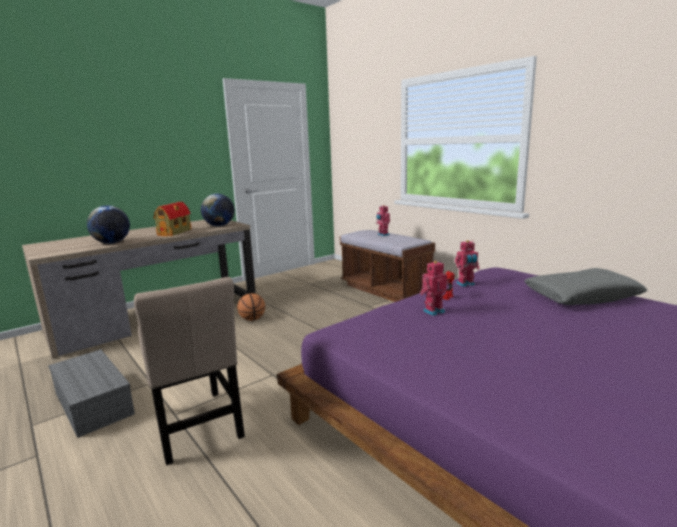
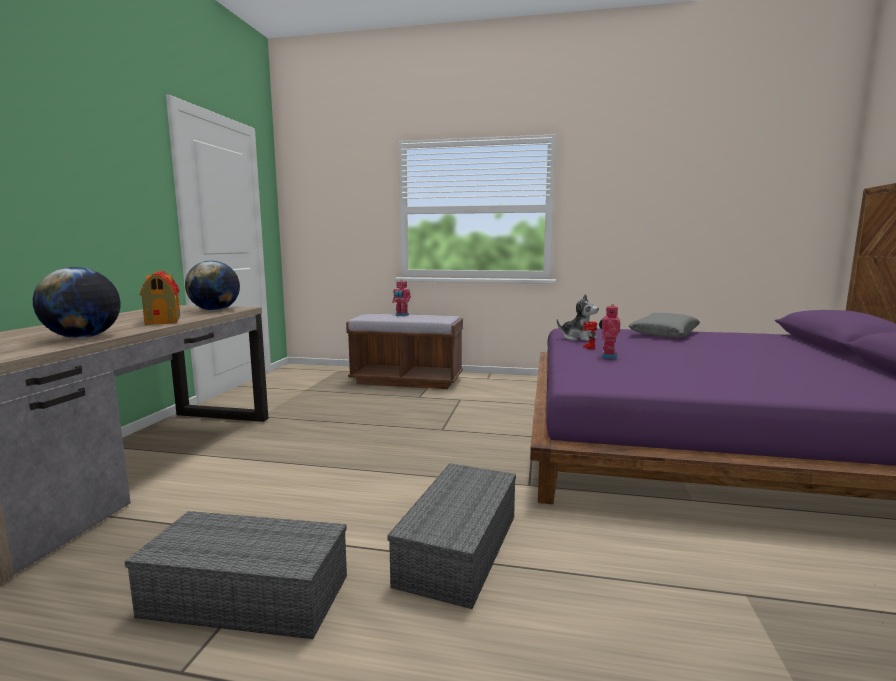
camera: 40 degrees left, 5 degrees down
(197, 427) = (460, 550): beige chair -> grey storage box
(252, 319) = (303, 437): basketball -> none
(466, 284) = (577, 338): toy robot -> plush toy

